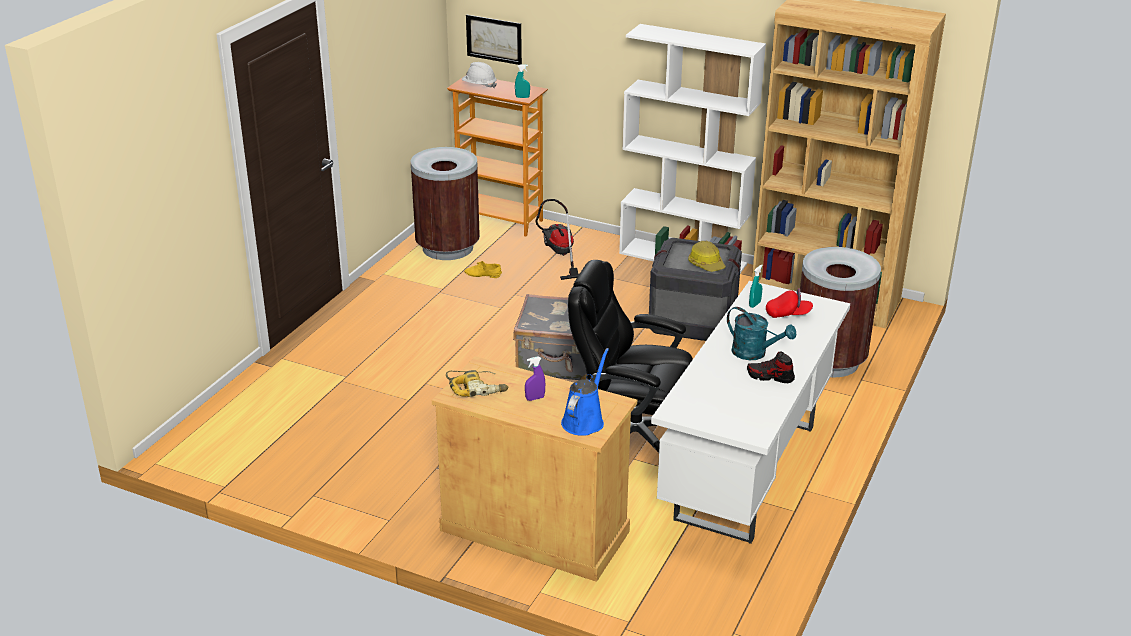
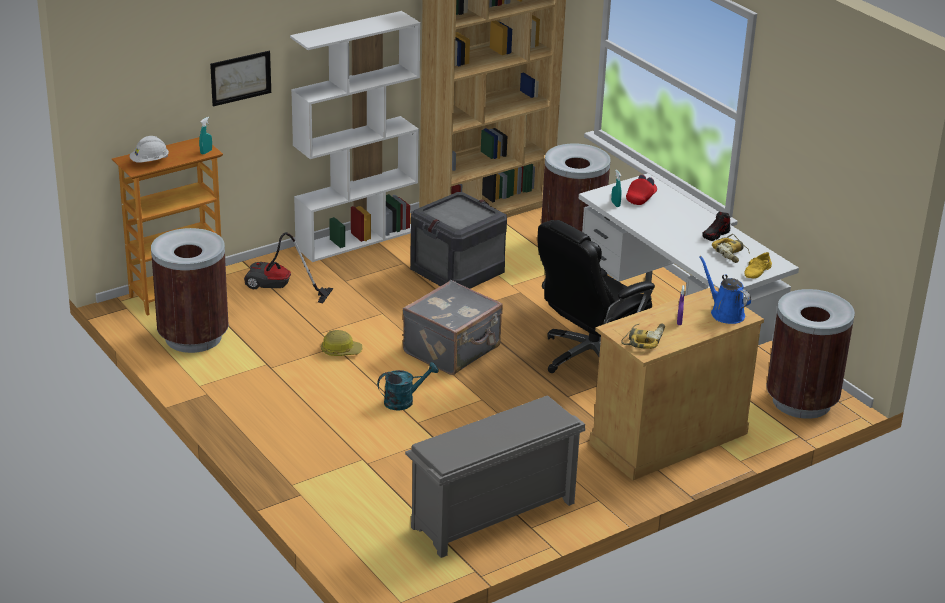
camera: 60 degrees left, 0 degrees up
(314, 469) = (492, 516): none -> grey shoe rack
(482, 274) = (266, 336): yellow shoe -> yellow shoe (758, 271)
(494, 39) = (137, 109): picture -> picture (240, 78)
(701, 603) = (801, 402): none -> brown trash can
(706, 264) = (472, 213): hard hat -> hard hat (341, 351)
(742, 397) = (732, 253): none -> power drill
(755, 353) = (681, 228): turquoise watering can -> turquoise watering can (404, 401)

